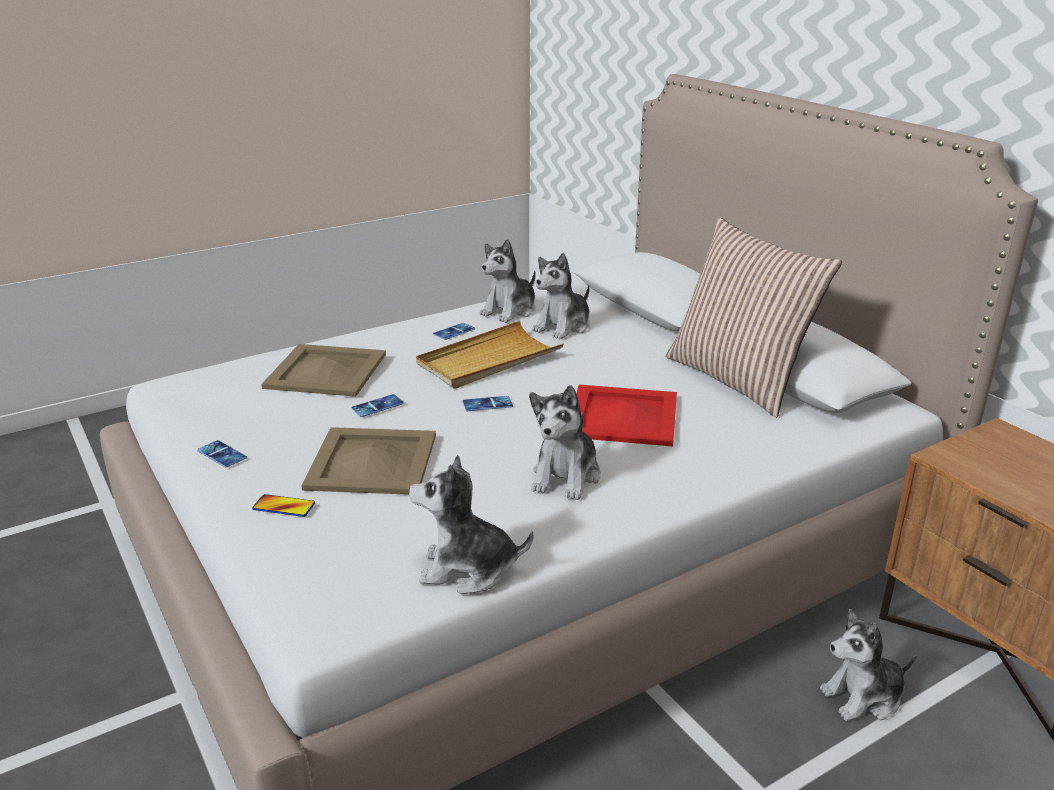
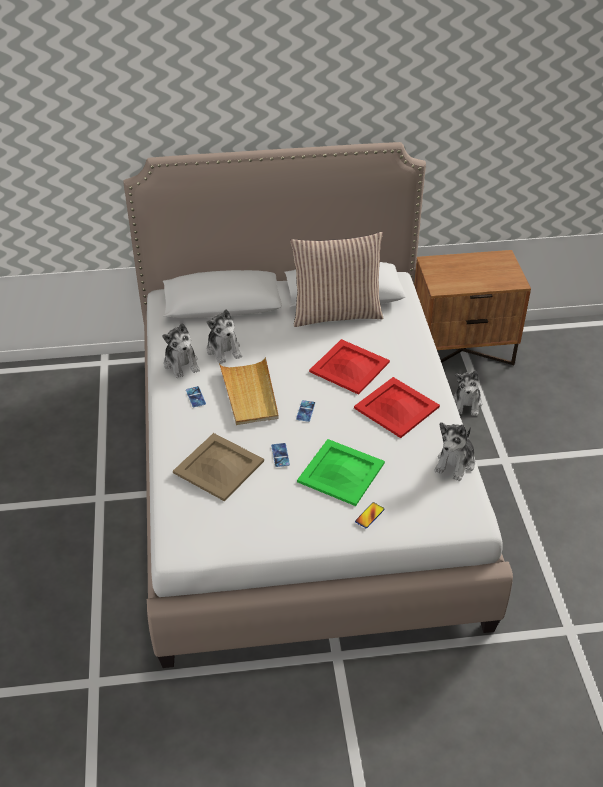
camera: 65 degrees left, 15 degrees up
(222, 454) = (296, 533): phone -> none
(371, 461) = (340, 472): beige tray -> green tray
(566, 476) = (396, 407): plush toy -> red tray

